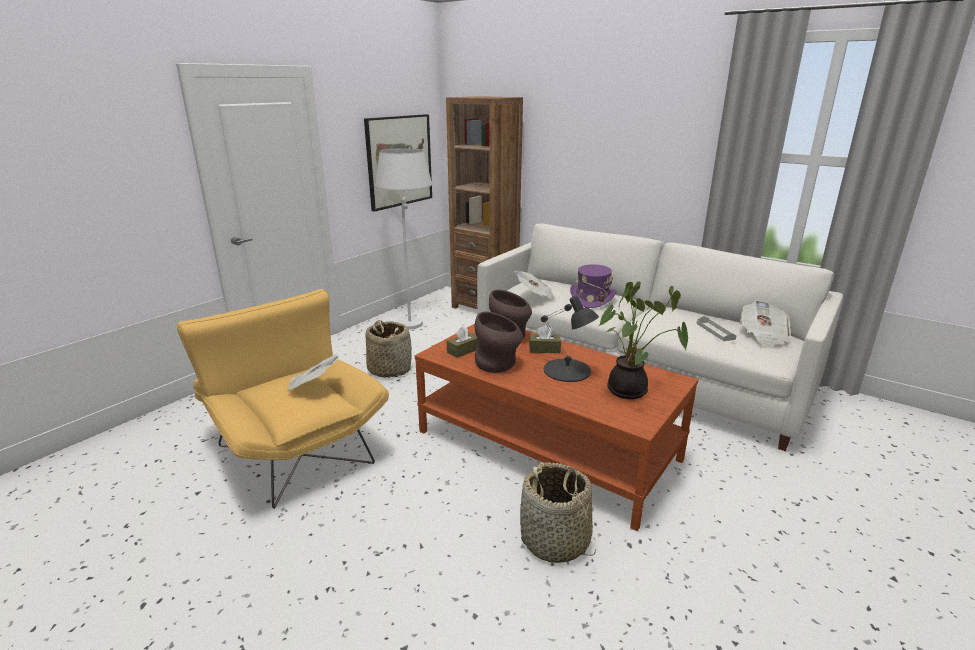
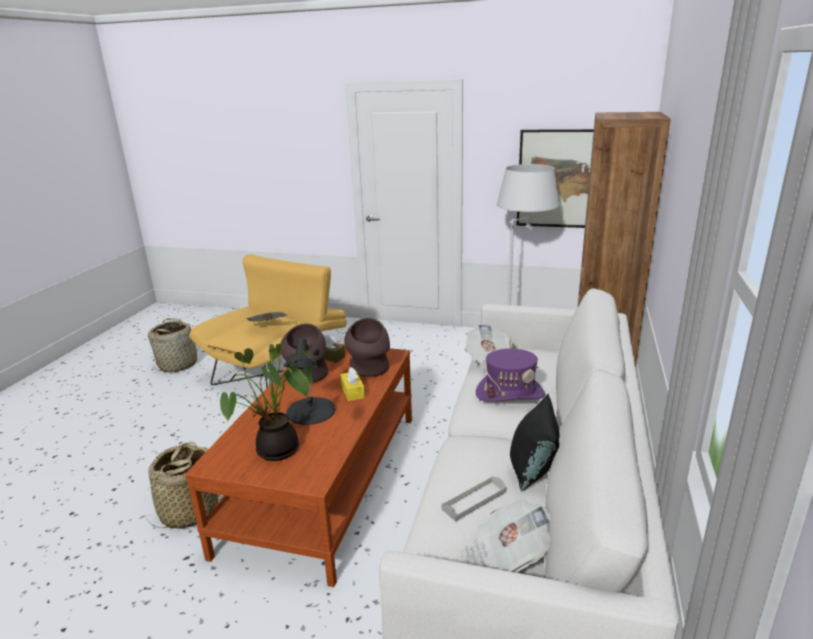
camera: 70 degrees right, 0 degrees up
(389, 369) = (410, 366): basket -> basket (178, 364)
(544, 349) = (352, 392): brown tissue box -> yellow tissue box
(681, 312) = (532, 468): none -> black pillow

